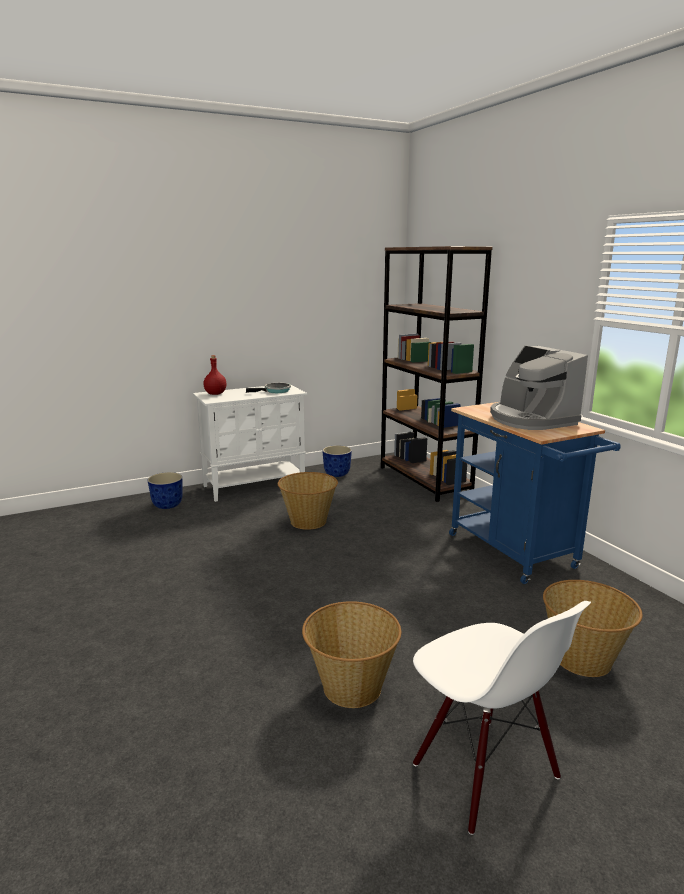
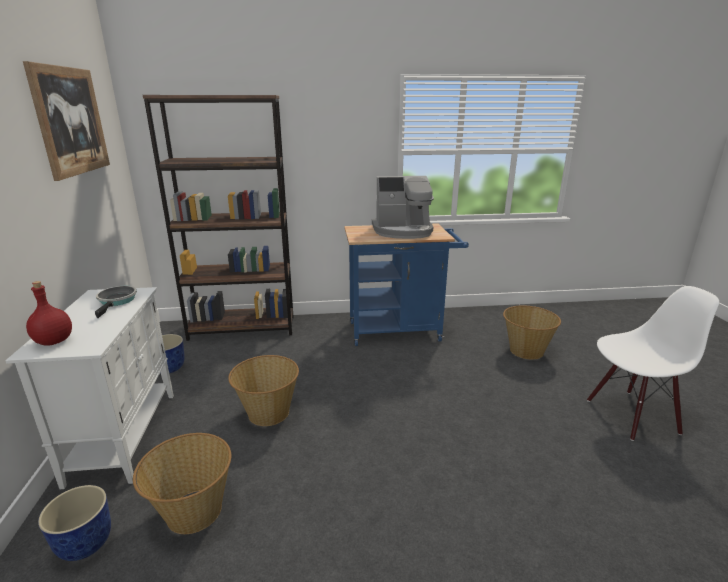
camera: 70 degrees left, 5 degrees up
(326, 266) = (71, 121): none -> picture
(351, 686) = (556, 449): basket -> basket (193, 511)

